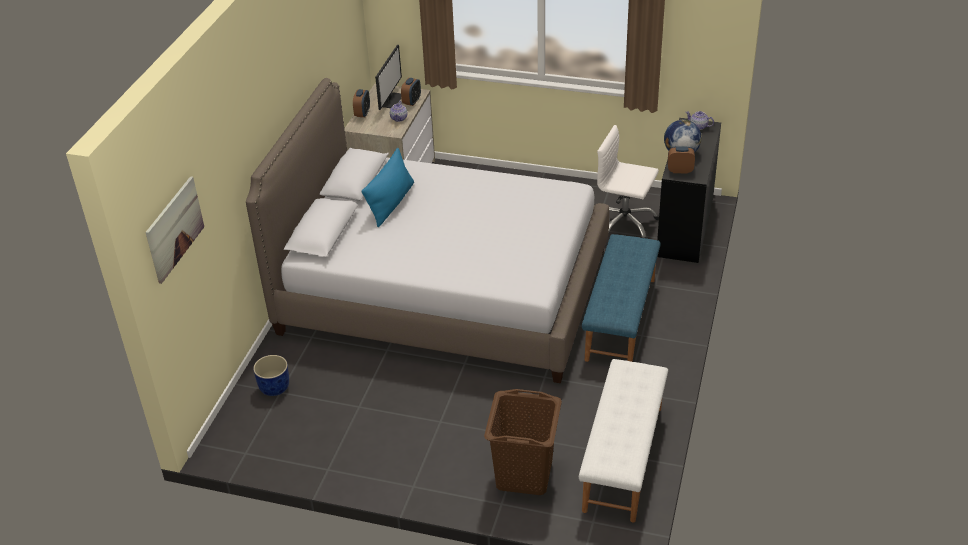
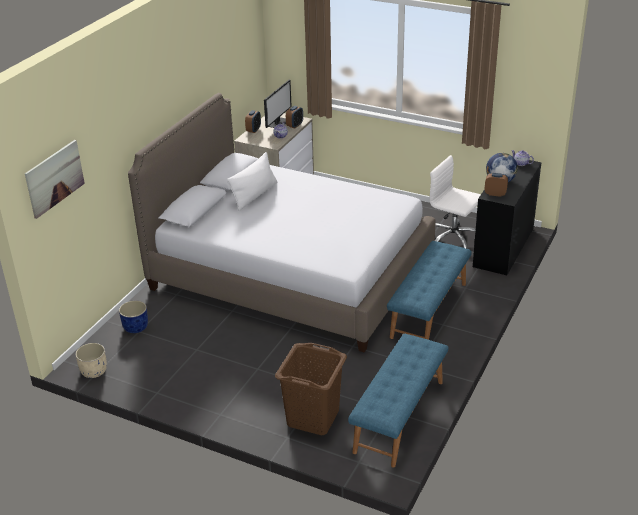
camera: 10 degrees right, 5 degrees down
(240, 452) = (93, 371): none -> beige planter
(391, 203) = (254, 195): blue pillow -> white pillow
(624, 458) = (400, 416): white bench -> blue bench

